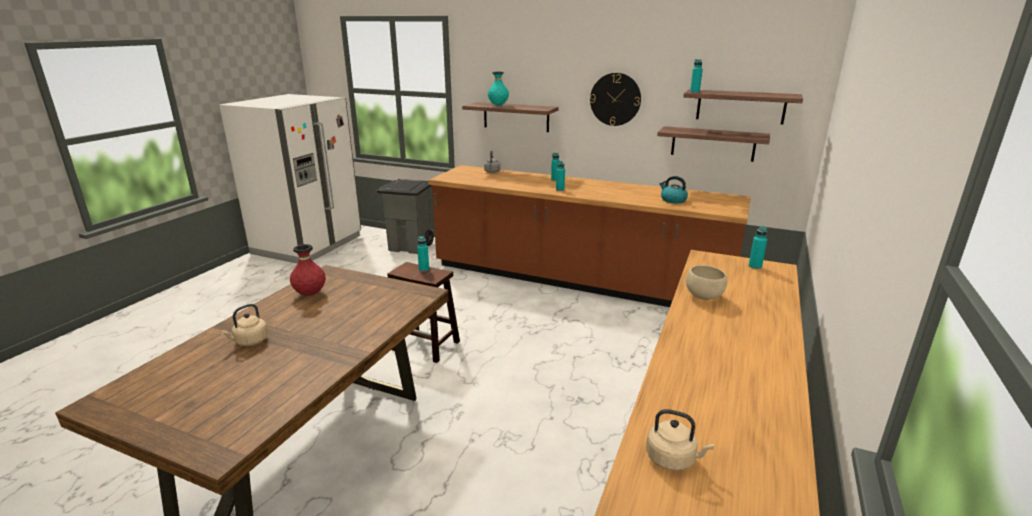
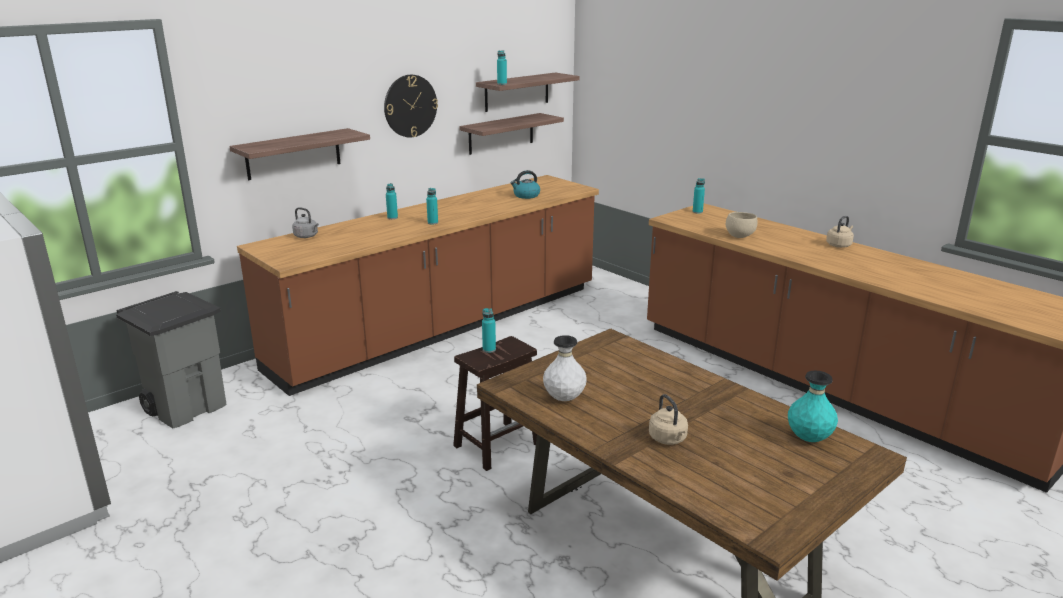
camera: 65 degrees left, 0 degrees up
(310, 294) = (564, 398): red vase -> white vase
(498, 105) = (286, 142): turquoise vase -> turquoise vase (809, 439)
(673, 459) = (933, 289): beige kettle -> beige kettle (839, 245)

